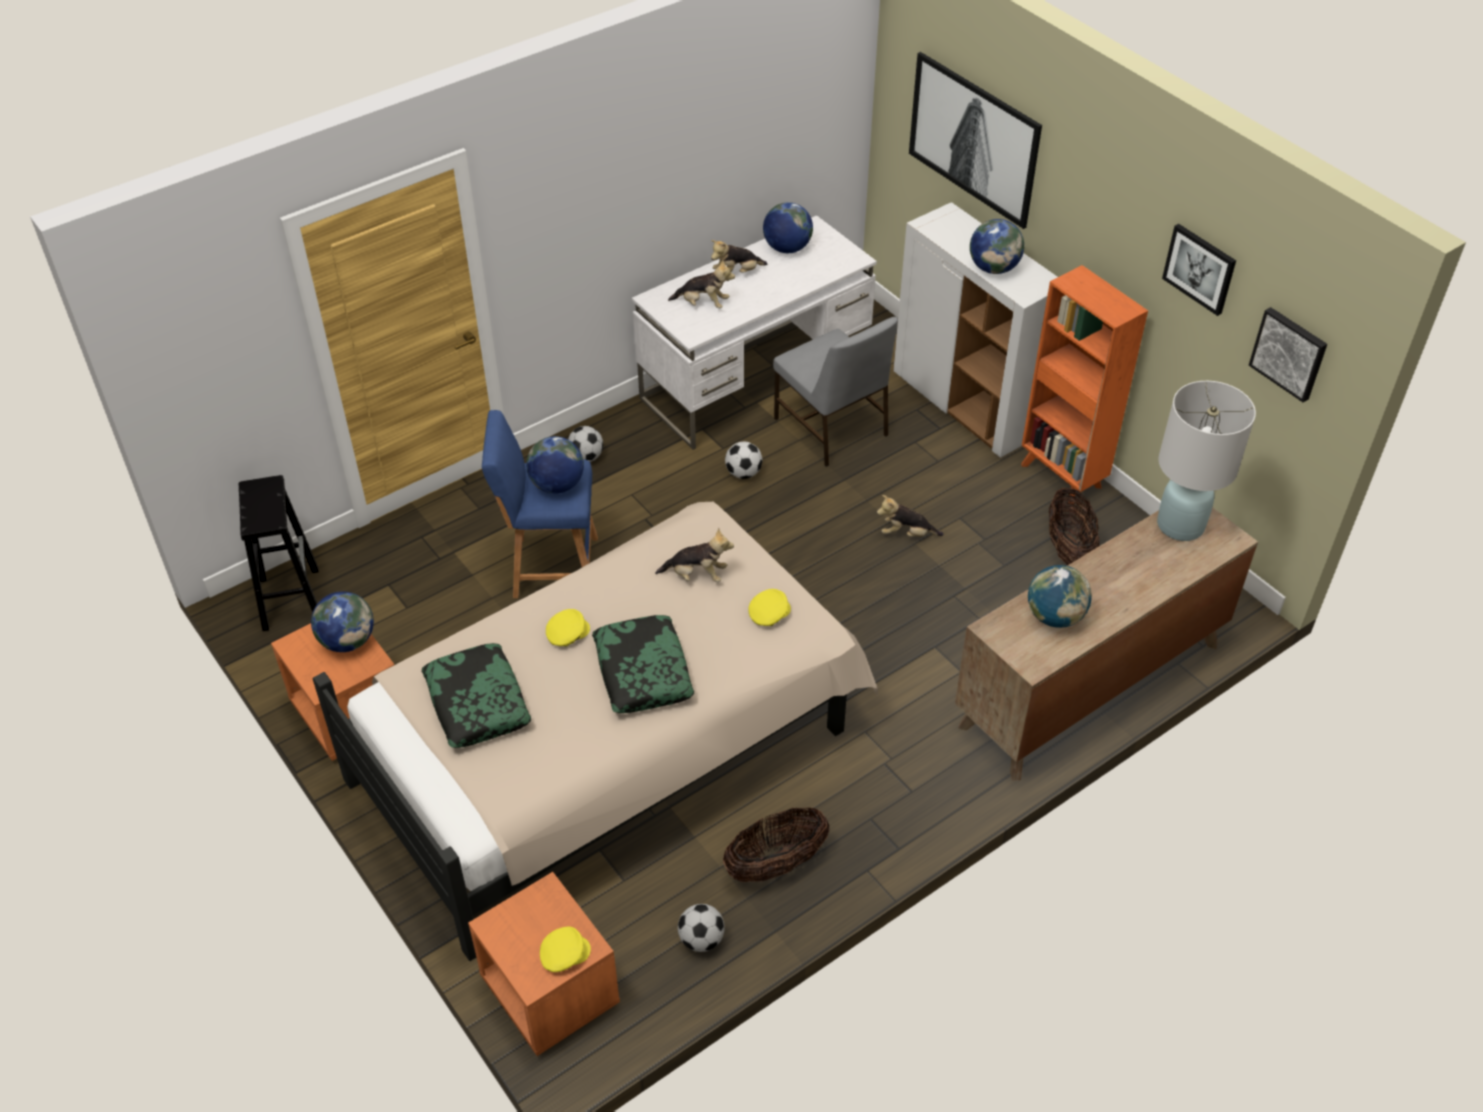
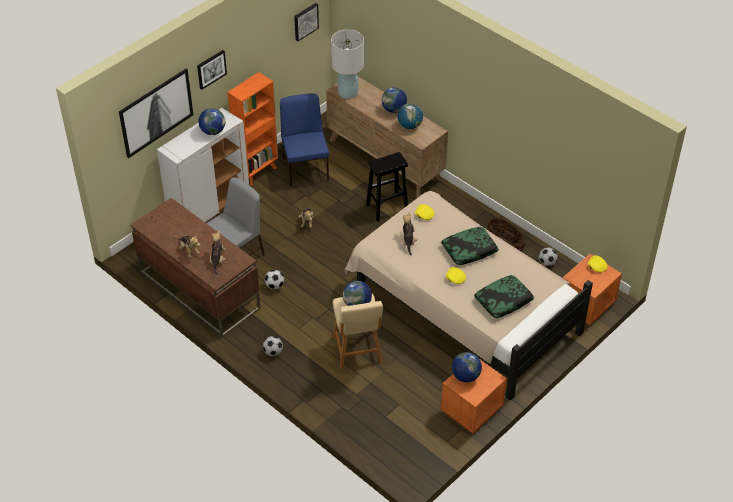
camera: 100 degrees left, 0 degrees up
(290, 598) = (404, 457): black stool -> black stool (386, 208)
(550, 567) = (357, 351): blue stool -> beige stool
(756, 380) = (199, 290): white desk -> brown desk
(787, 248) = (163, 233): globe -> globe (394, 109)
(1068, 549) = (305, 168): basket -> blue chair
(1200, 268) = (266, 36): picture -> picture (211, 69)

